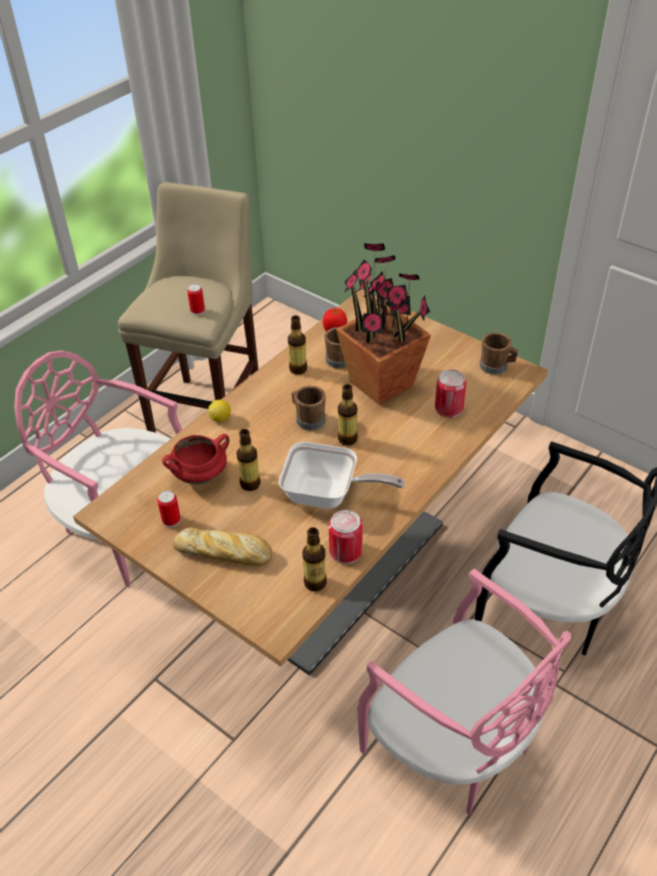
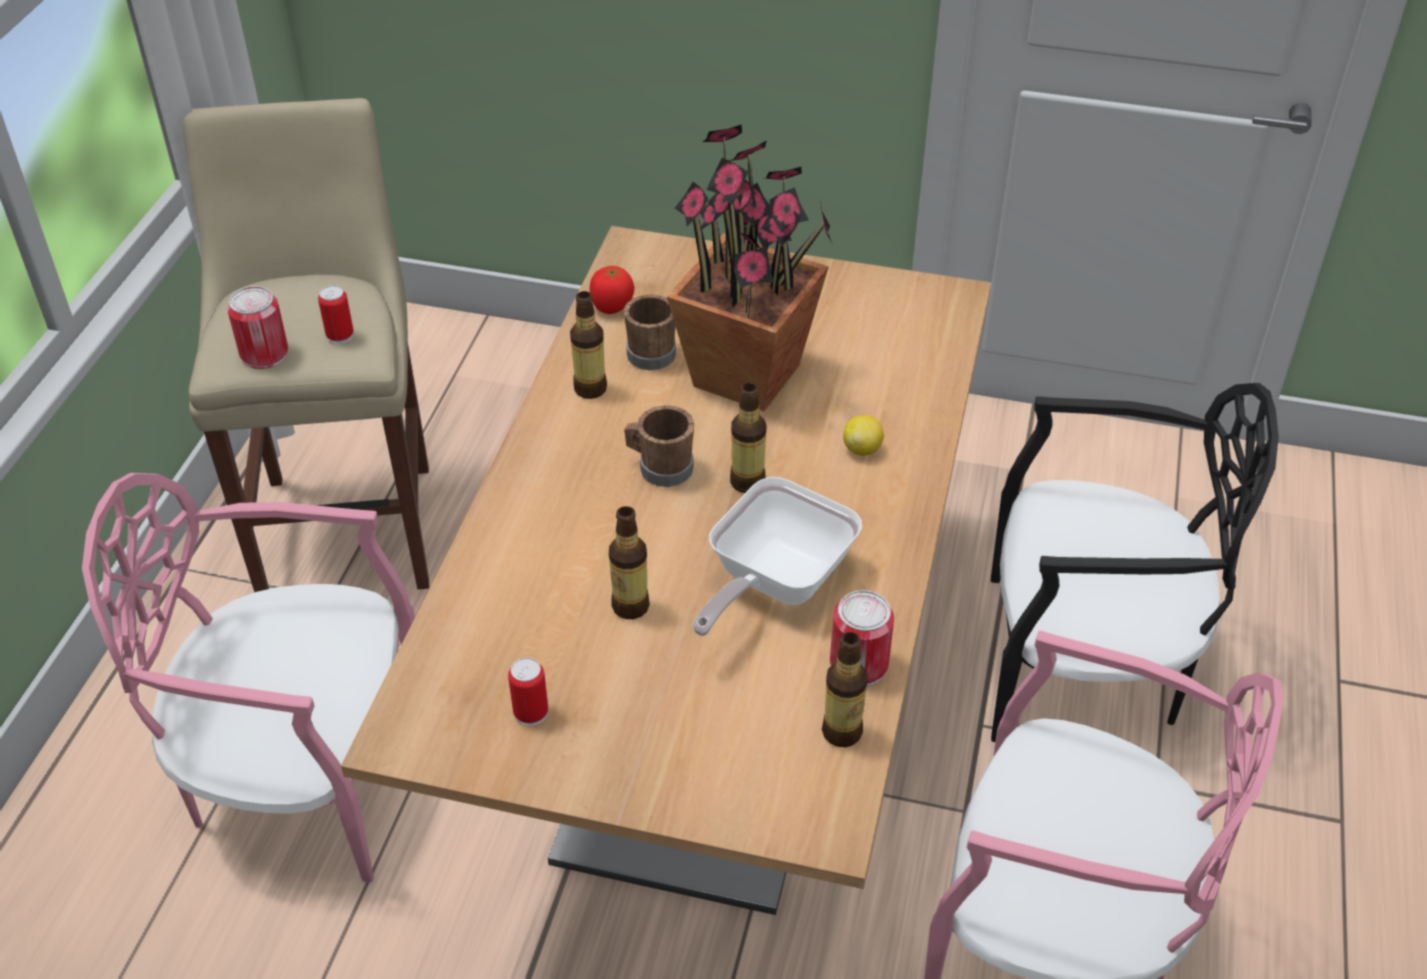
camera: 25 degrees left, 0 degrees up
(200, 475) = (533, 618): red cooking pot -> none
(220, 418) = (507, 511): lemon -> lemon (862, 449)
(225, 552) = (660, 734): bread -> none
(328, 495) = (773, 583): frying pan -> frying pan turned 135 degrees clockwise
(448, 408) = (878, 385): can -> can (264, 354)
(496, 366) = (911, 298): brown mug -> none

